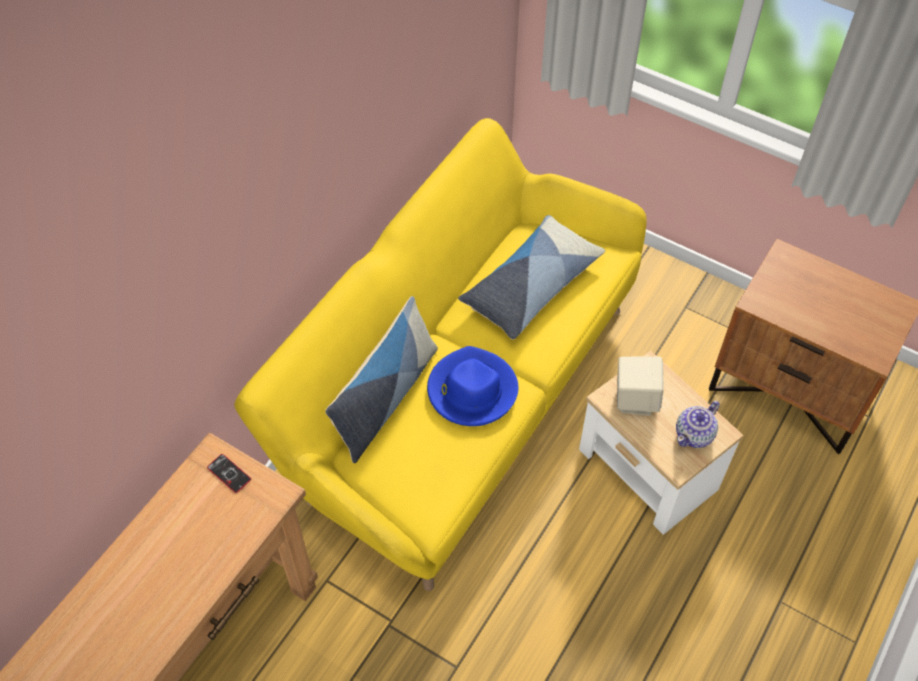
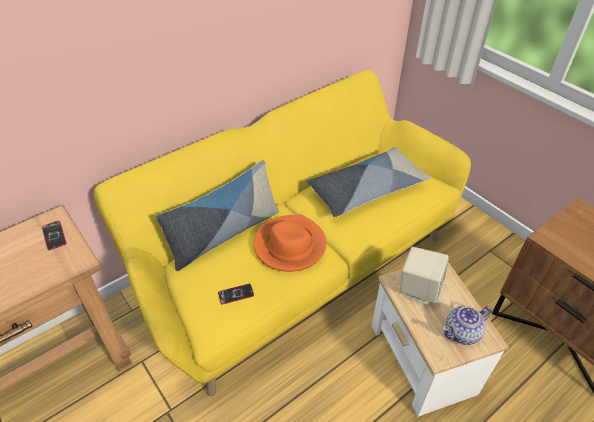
camera: 20 degrees right, 10 degrees down
(439, 469) = (236, 294): none -> phone
(471, 390) = (289, 245): blue hat -> orange hat

